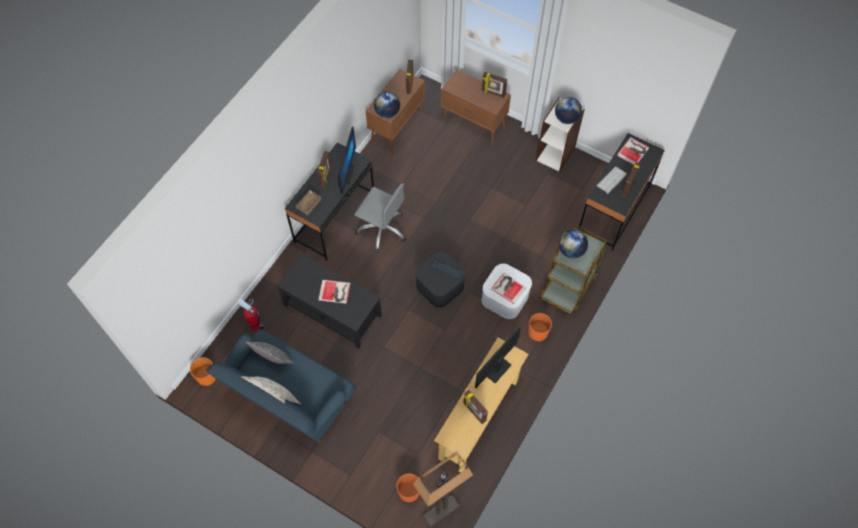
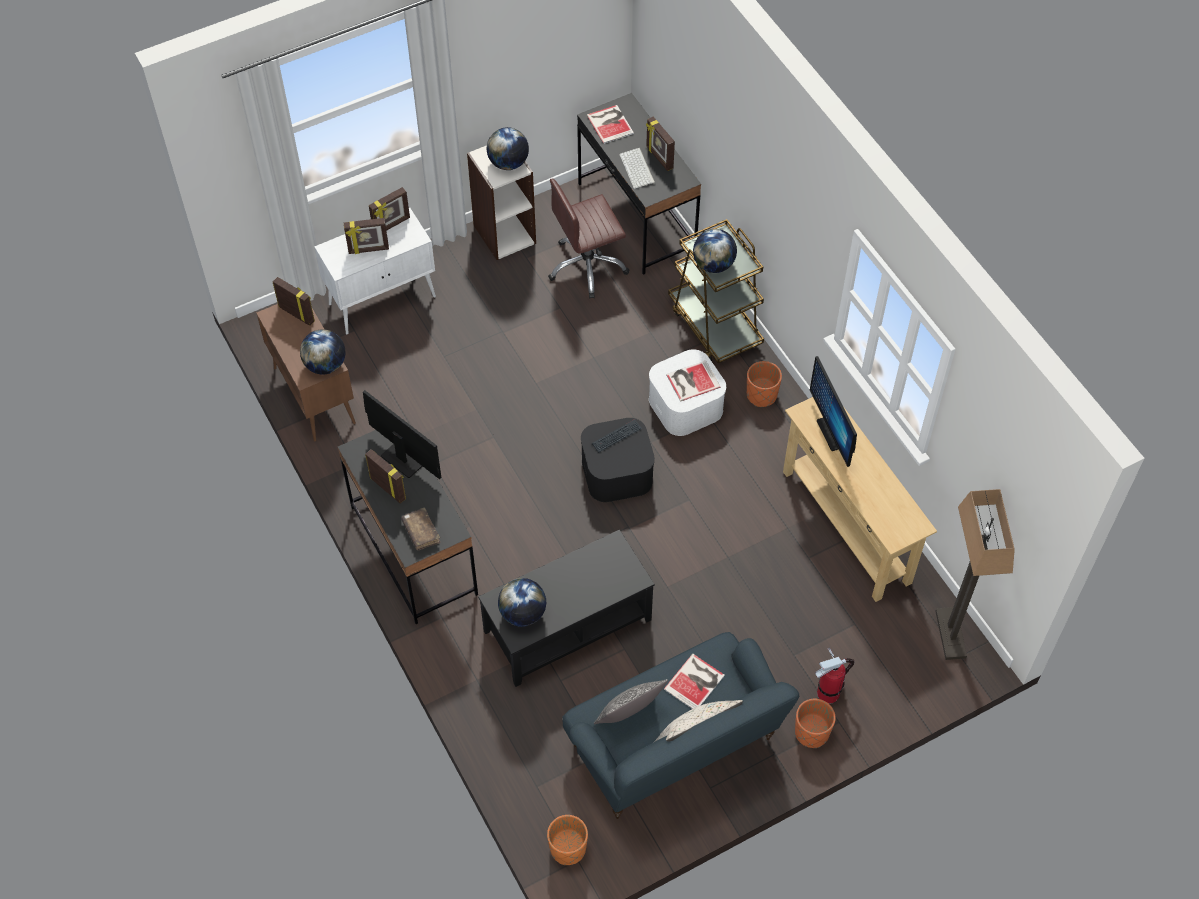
camera: 60 degrees left, 5 degrees down
(255, 324) = (522, 740): fire extinguisher -> fire extinguisher (828, 692)
(302, 278) = (523, 613): none -> globe
(335, 292) = (574, 581): book -> book (696, 682)
(382, 229) = (476, 498): grey office chair -> none
(409, 491) = (902, 659): orange planter -> orange planter (811, 733)
(474, 125) = (383, 300): brown cabinet -> white cabinet
(474, 412) = (877, 489): picture frame -> picture frame (368, 250)
(562, 203) = (587, 266): none -> brown office chair

